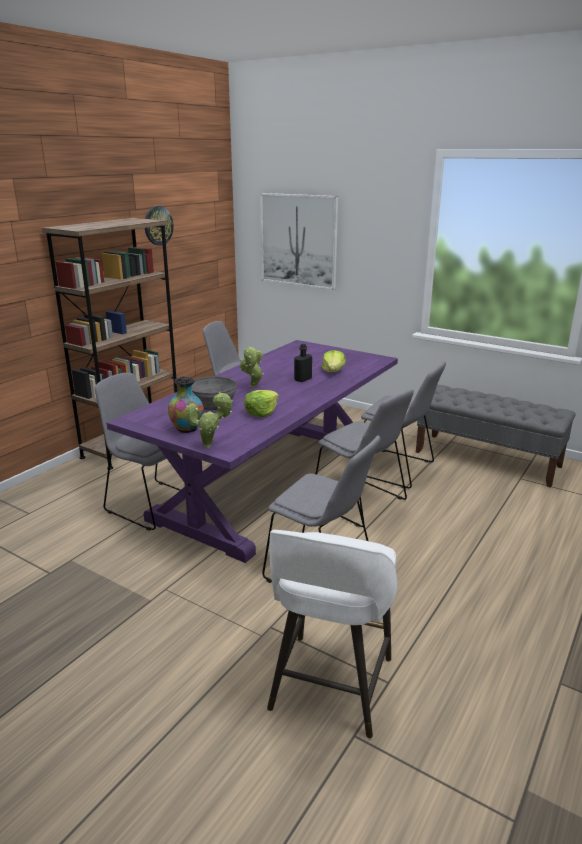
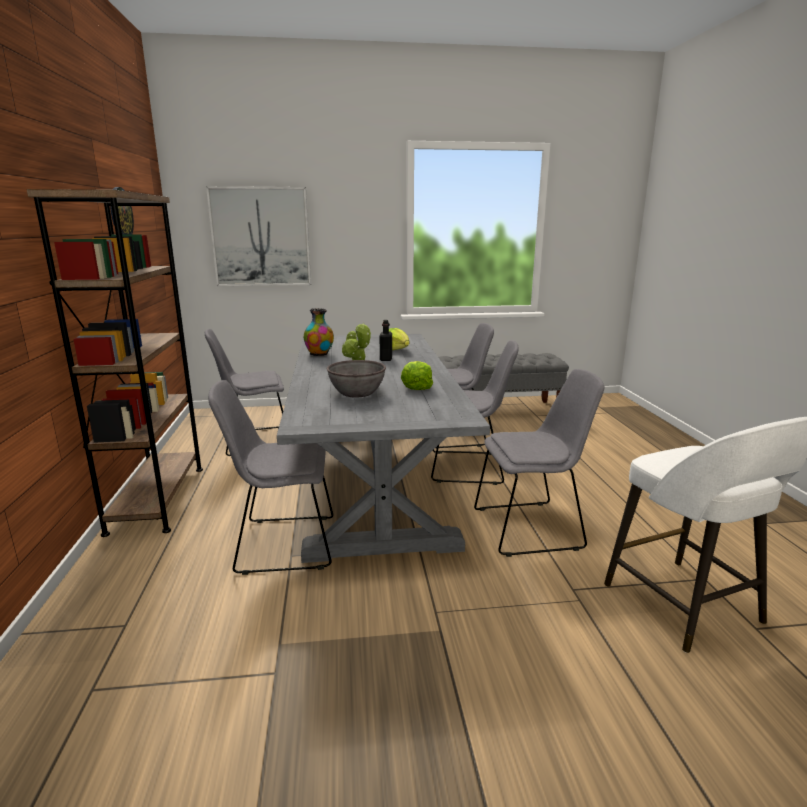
camera: 40 degrees left, 5 degrees down
(187, 429) = (384, 415): vase -> vase (319, 354)
(210, 445) = (440, 420): potted plant -> none
(273, 483) = (374, 479): purple dining table -> grey dining table

